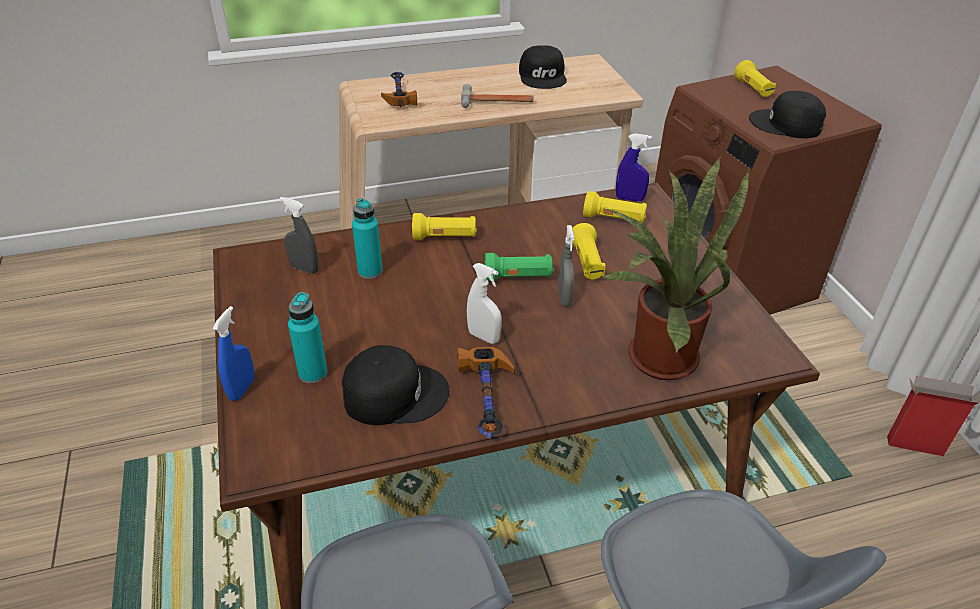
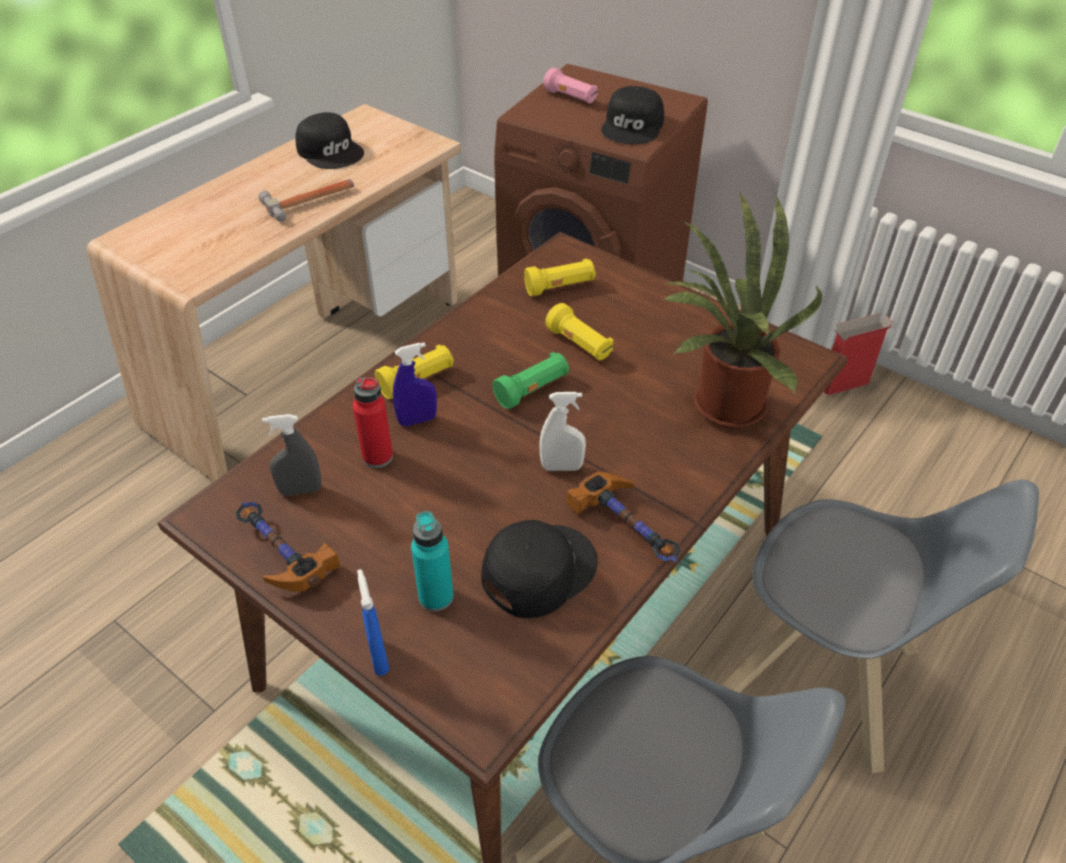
camera: 35 degrees left, 5 degrees up
(370, 271) = (377, 457): turquoise bottle -> red bottle
(398, 95) = (183, 234): hammer -> hammer (278, 552)
(564, 298) = (594, 390): grey spray bottle -> none
(629, 199) = (553, 259): blue spray bottle -> blue spray bottle (417, 420)
(753, 89) = (571, 98): yellow flashlight -> pink flashlight
(786, 124) = (633, 126): black cap -> black cap turned 60 degrees counterclockwise

